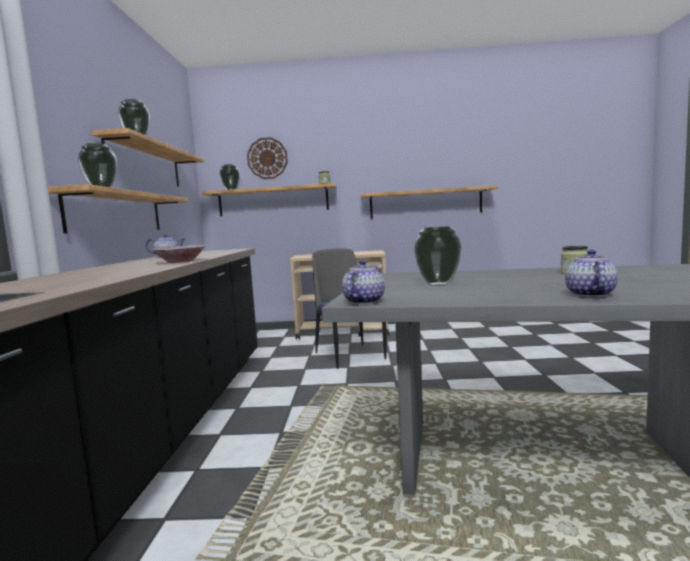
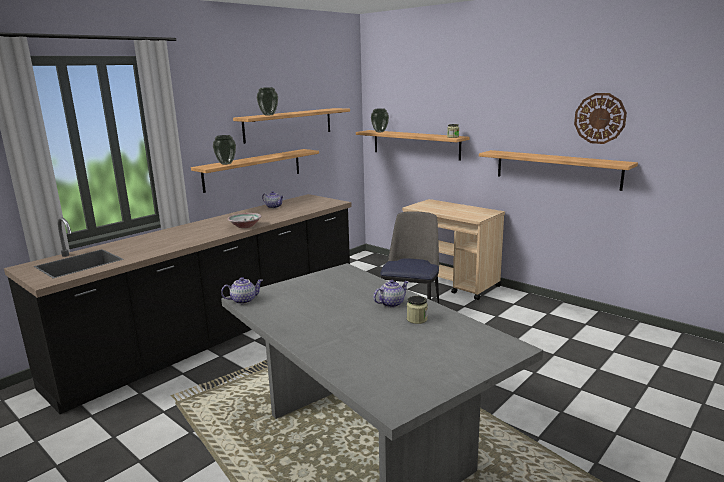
camera: 40 degrees right, 10 degrees up
(267, 158) = (413, 103): wall clock -> wall clock (600, 118)
(439, 284) = (318, 298): vase -> none
(588, 294) = (322, 344): teapot -> teapot (391, 303)

